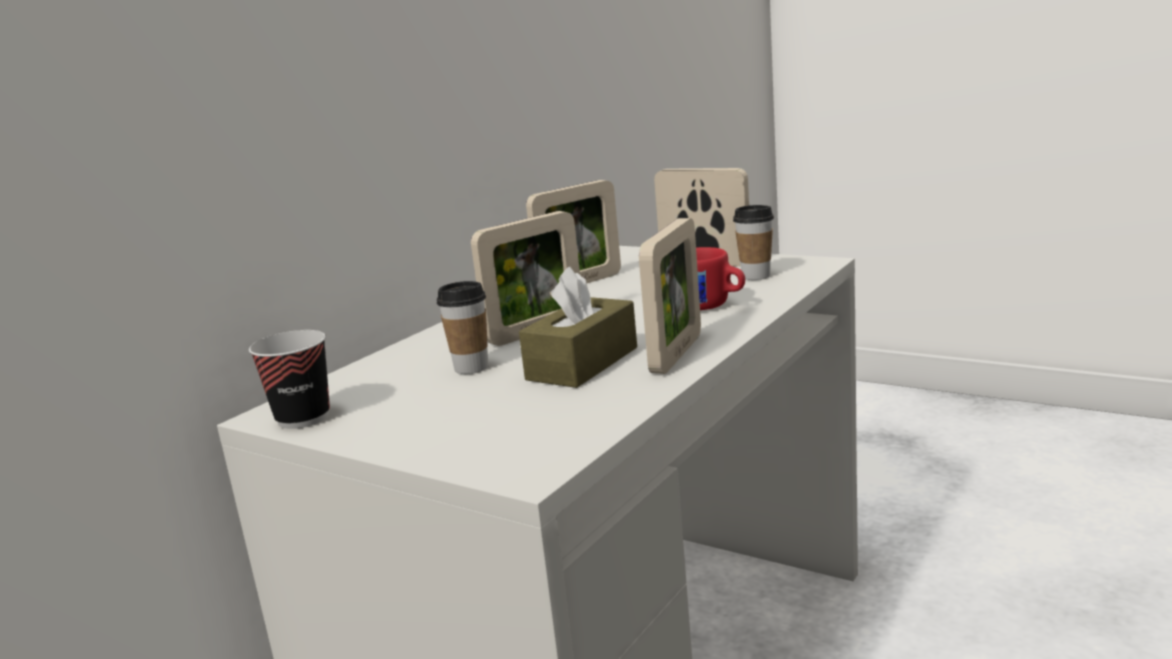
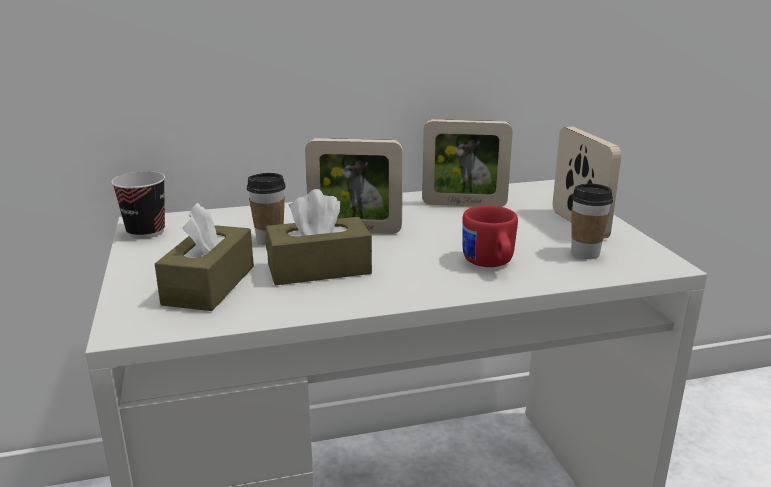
camera: 40 degrees right, 5 degrees up
(513, 415) = (209, 285): none -> brown tissue box
(676, 354) = (378, 292): picture frame -> none

